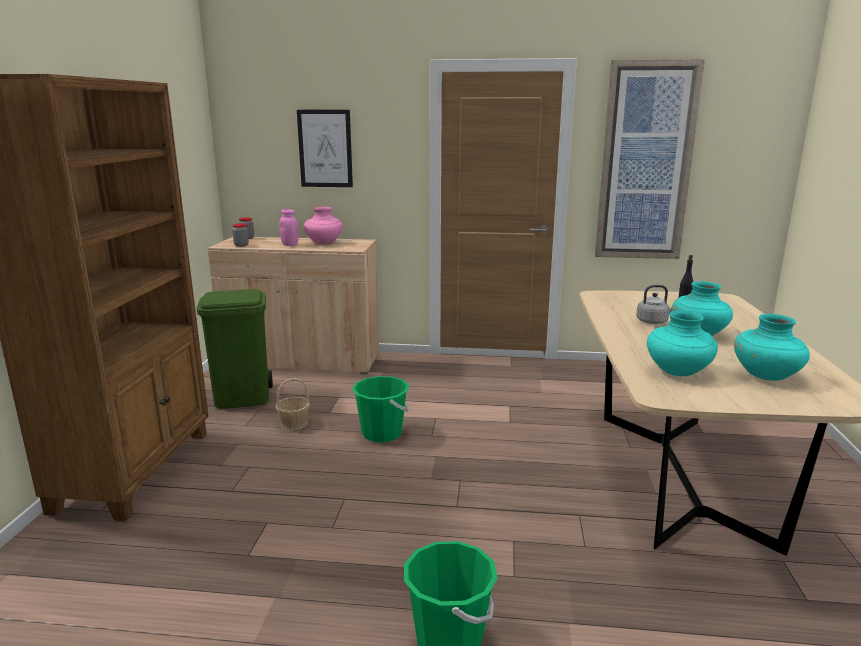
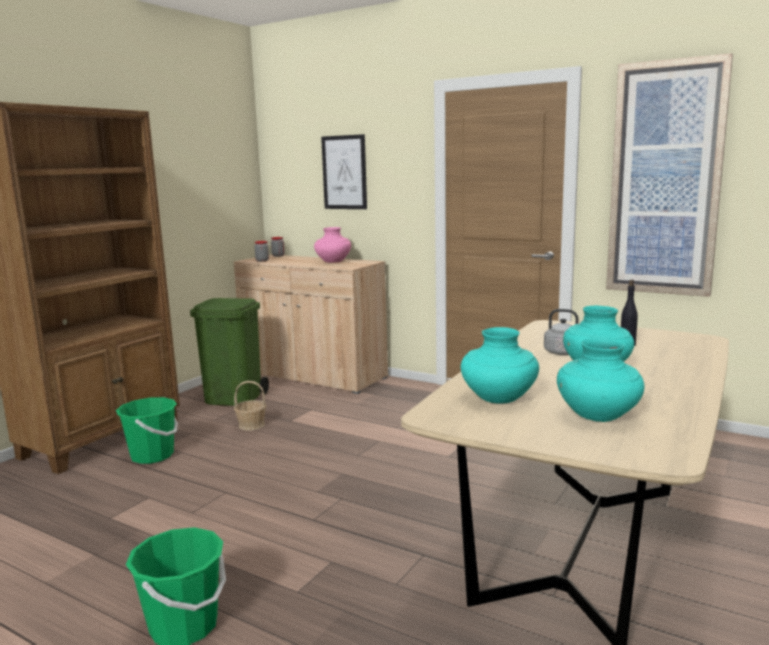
camera: 25 degrees right, 5 degrees down
(290, 245) = (301, 262): pink jar -> none
(382, 433) = (315, 445): green bucket -> green bucket (152, 455)

